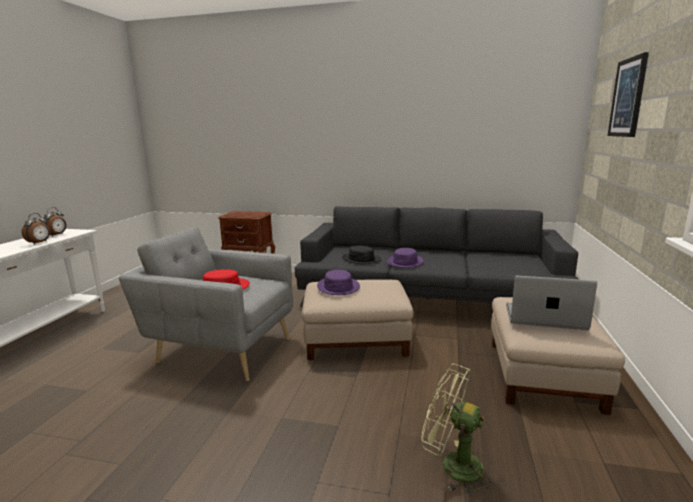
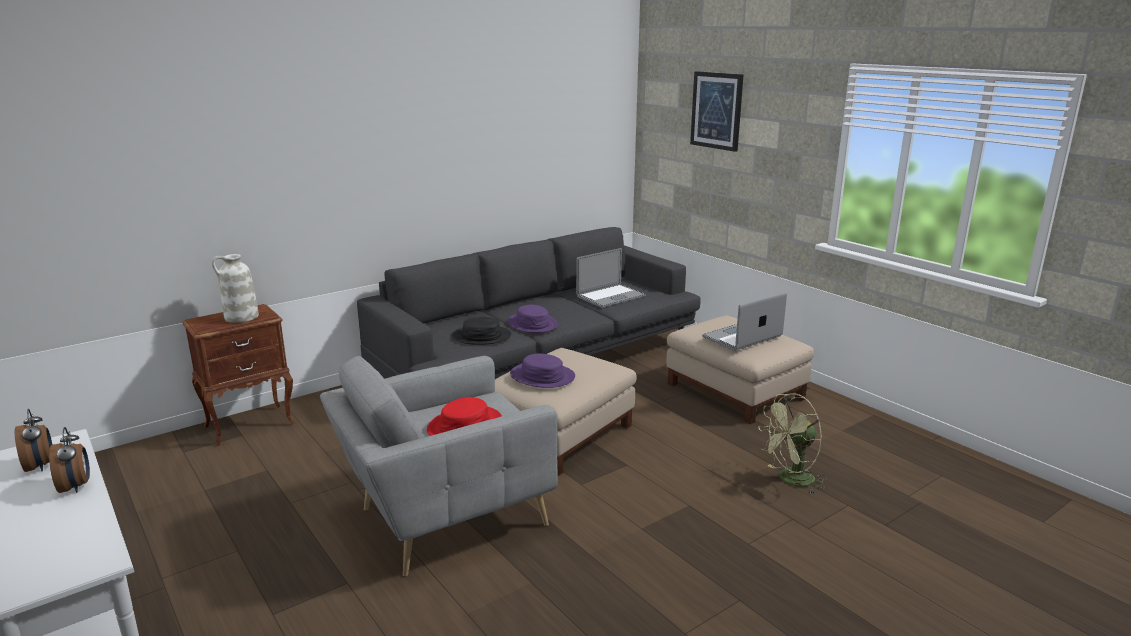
camera: 50 degrees left, 5 degrees up
(247, 214) = (241, 317): none -> white vase
(496, 262) = (611, 296): none -> laptop

